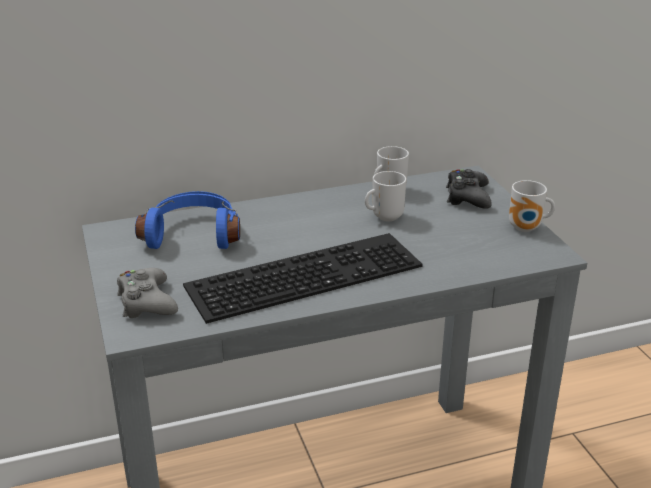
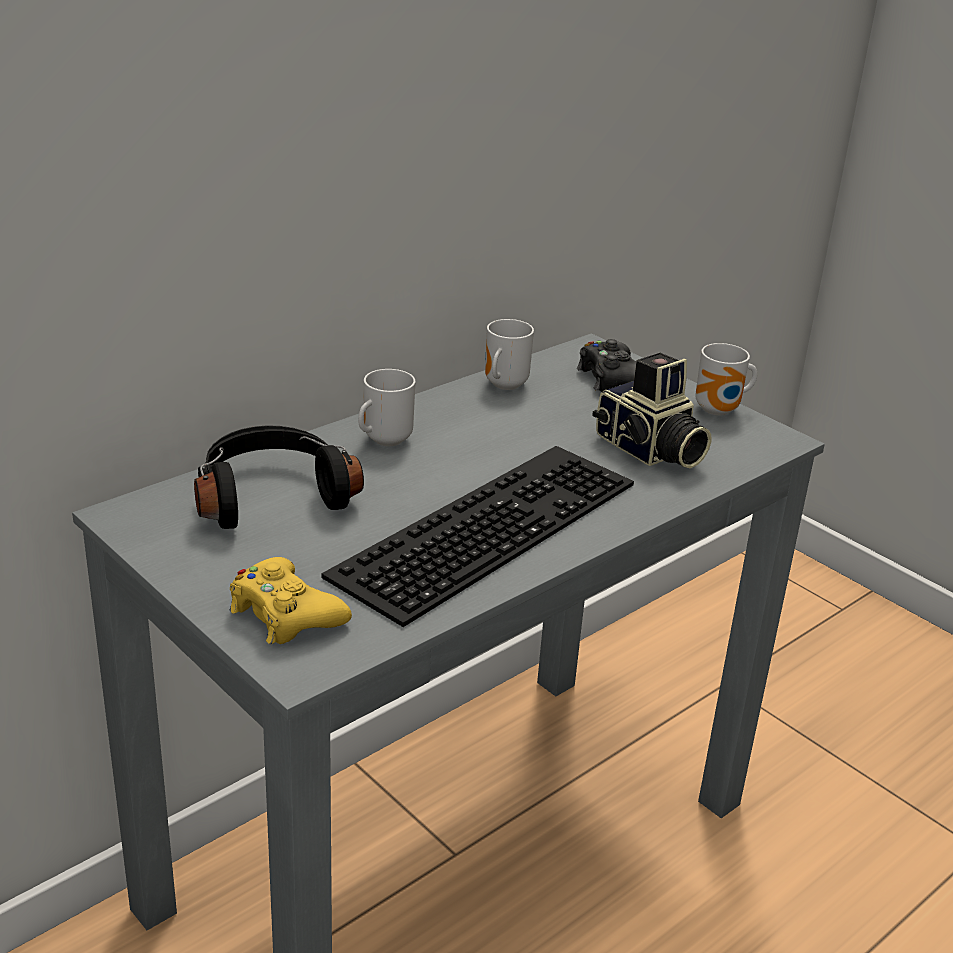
camera: 25 degrees left, 0 degrees up
(146, 302) = (285, 614): grey game controller -> yellow game controller
(193, 234) = (271, 495): blue headphones -> black headphones
(384, 217) = (528, 424): mug -> mug (383, 440)
(452, 246) = (649, 451): none -> camera

